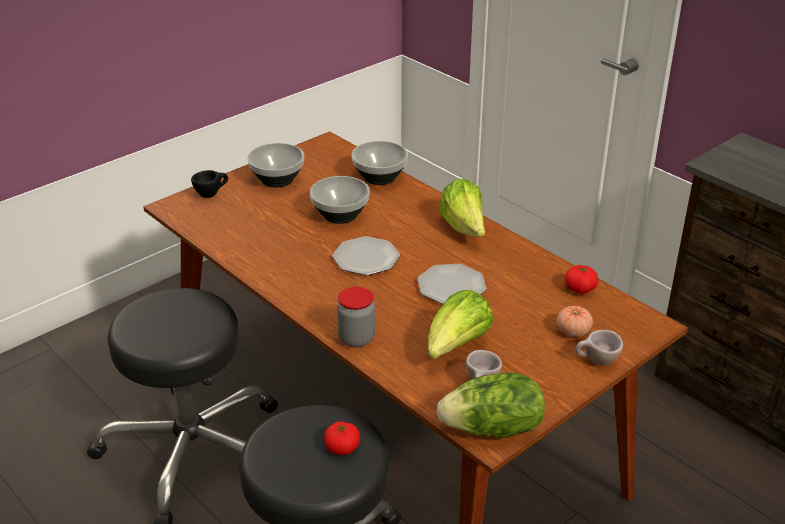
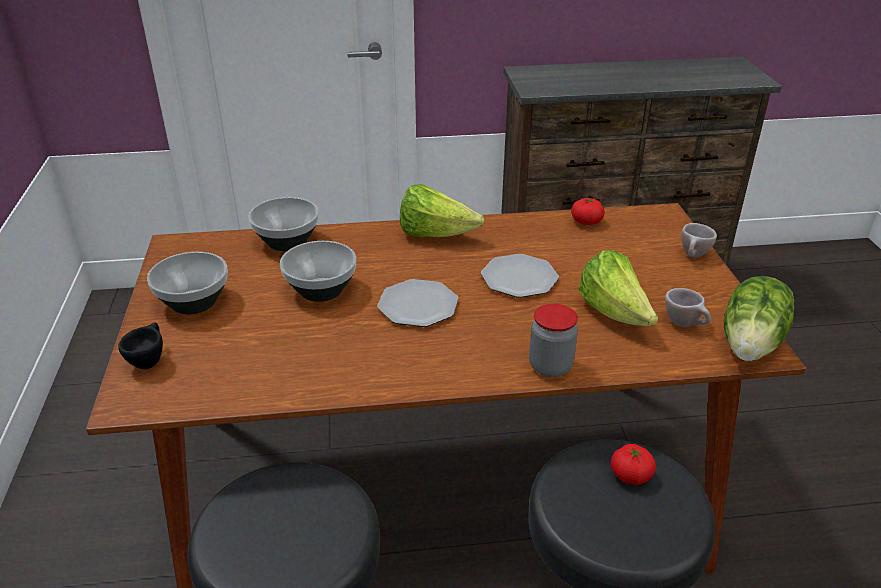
camera: 55 degrees left, 0 degrees up
(573, 331) = (642, 249): tomato -> none

